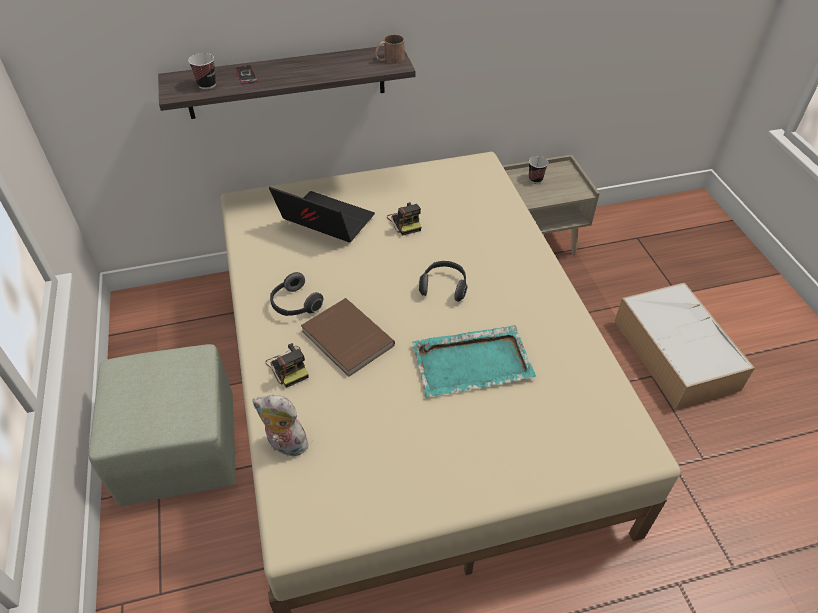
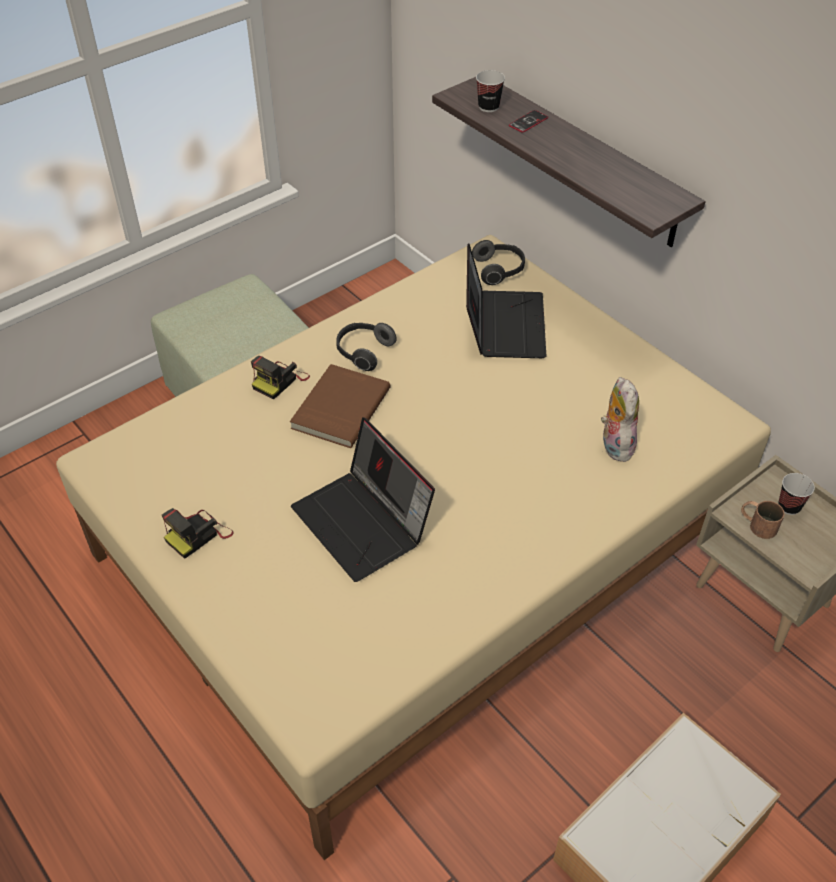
camera: 65 degrees right, 0 degrees up
(285, 445) = (187, 416): plush toy -> plush toy (614, 444)
(389, 59) = (657, 203): brown mug -> brown mug (757, 524)
(405, 222) = (554, 389): camera -> camera (199, 535)
(444, 287) = (467, 460): headphones -> headphones (499, 270)
(473, 363) = (364, 523): turquoise tray -> laptop

